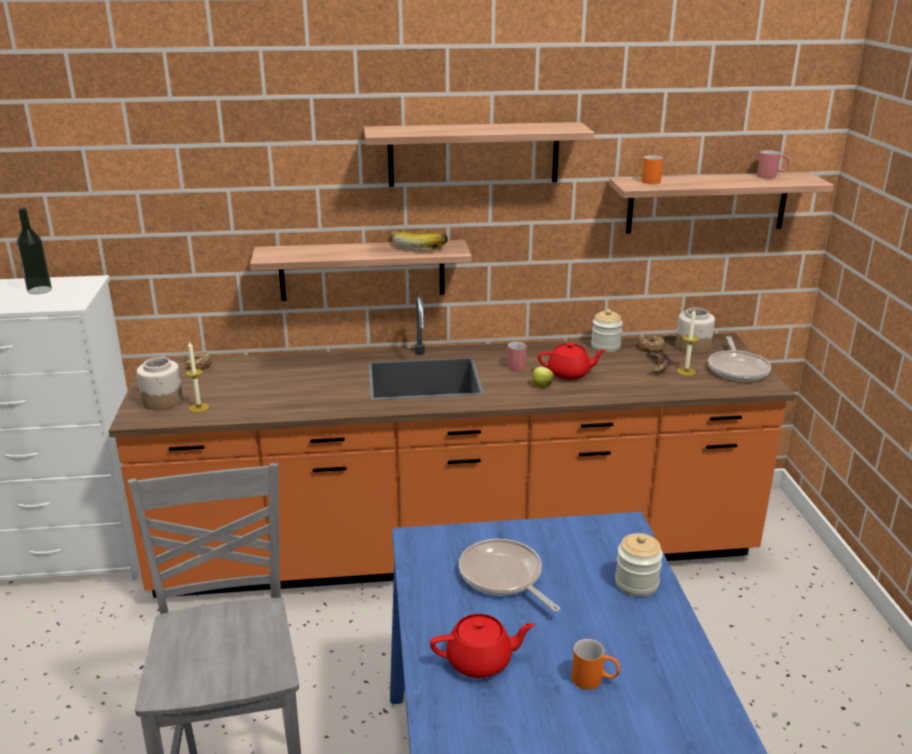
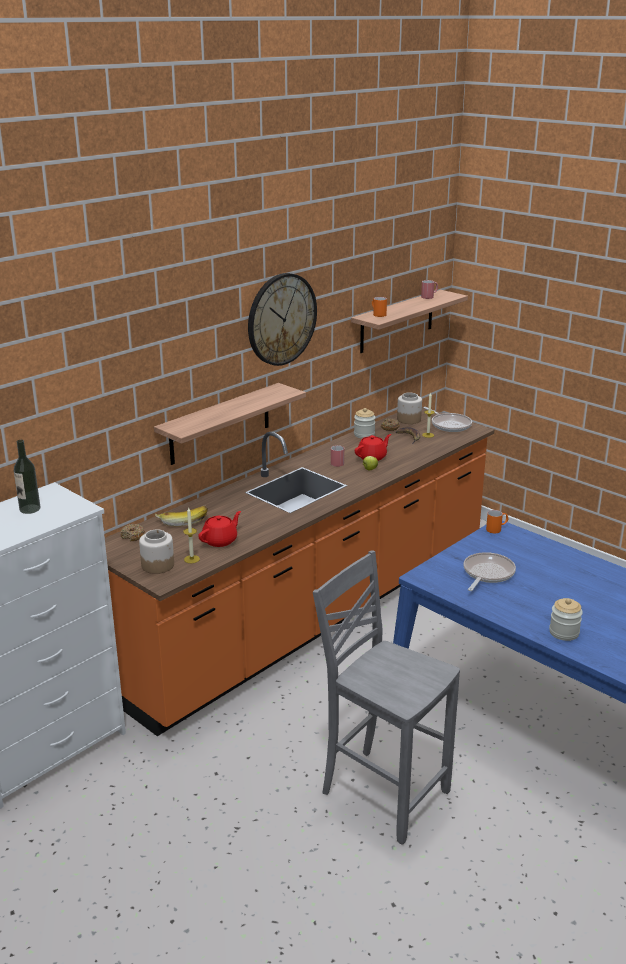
camera: 40 degrees left, 0 degrees up
(419, 247) = (264, 395): banana -> banana (183, 520)
(473, 154) = (281, 319): shelf -> wall clock
(480, 661) = (535, 610): red teapot -> red teapot (220, 540)
(503, 577) = (487, 574): frying pan -> frying pan turned 105 degrees clockwise
(594, 680) = (586, 594): orange mug -> orange mug (497, 529)
(636, 583) = (543, 550): jar -> jar (564, 632)

